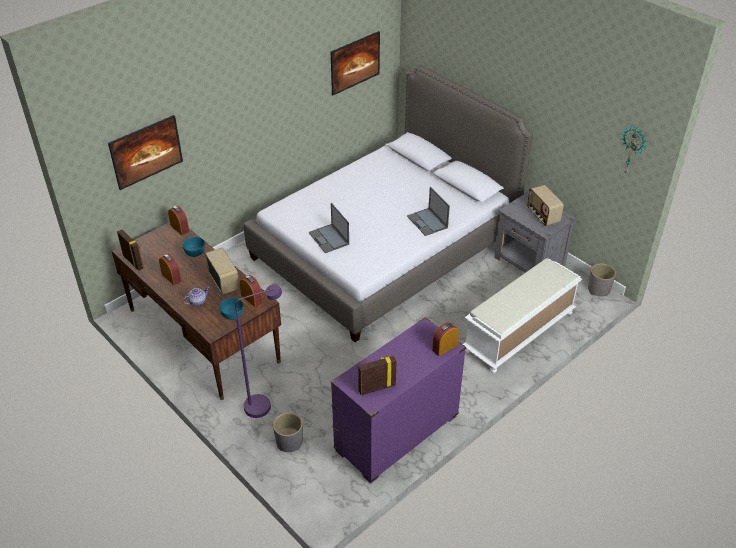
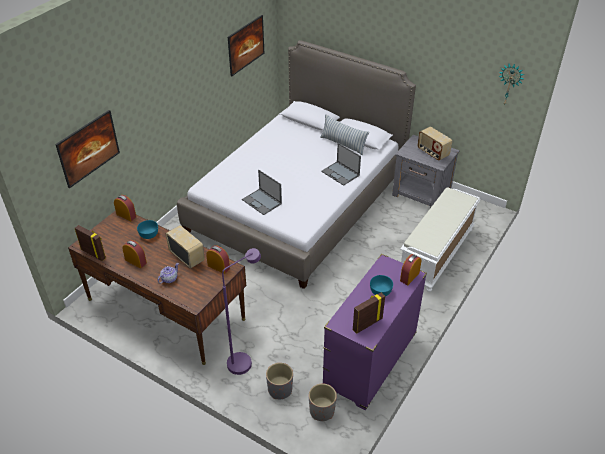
camera: 15 degrees left, 0 degrees up
(232, 314) = (206, 284): turquoise bowl -> turquoise bowl (380, 291)
(444, 190) = (343, 144): none -> pillow
(598, 289) = (484, 207): grey planter -> grey planter (321, 411)

